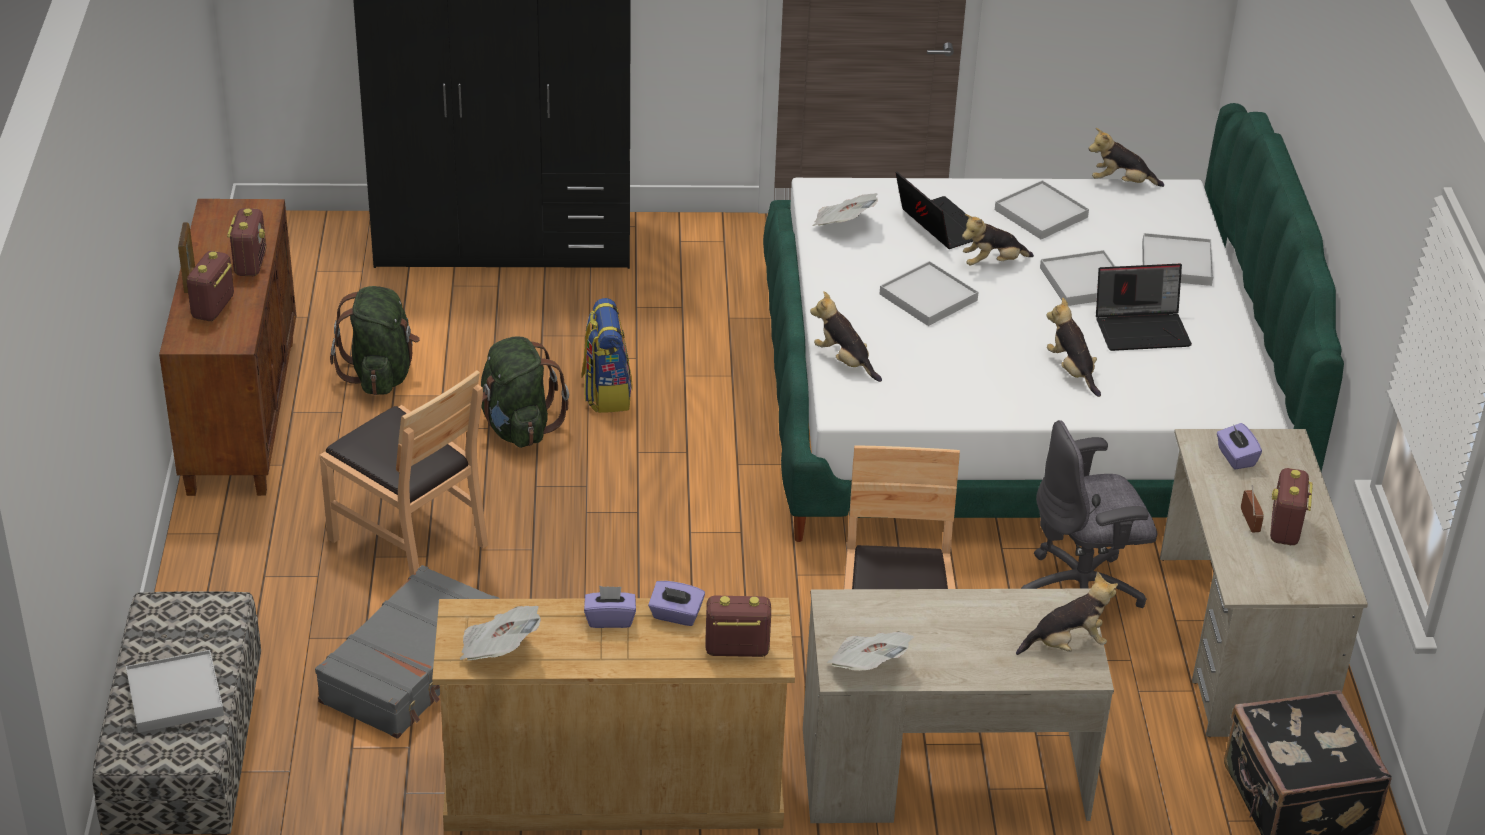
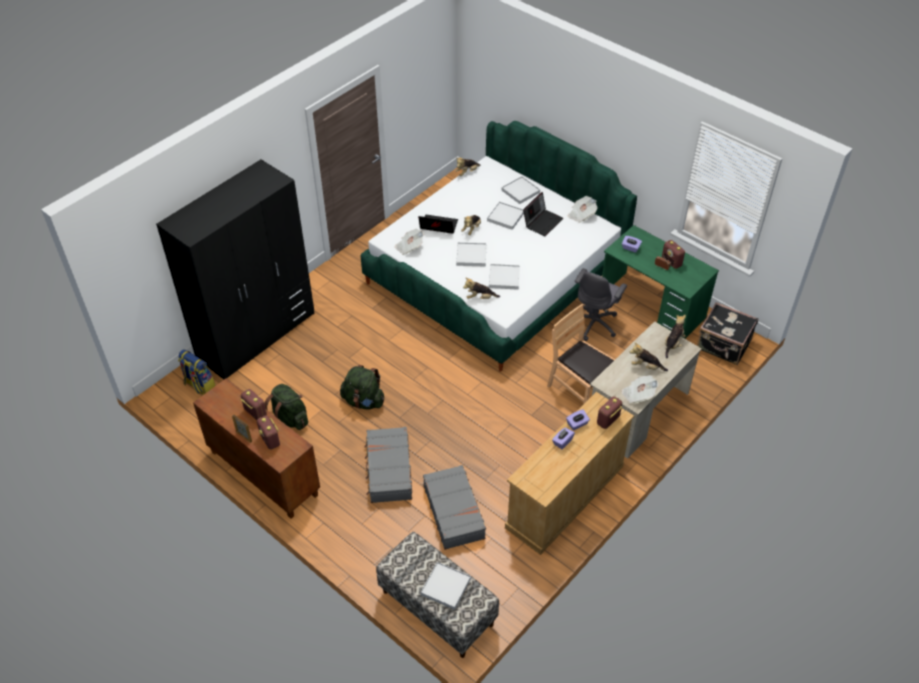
camera: 45 degrees left, 10 degrees up
(409, 540) = (388, 470): brown chair -> grey suitcase
(499, 649) = (548, 480): newspaper -> newspaper (581, 215)
(606, 393) = (373, 366): backpack -> backpack (199, 385)
(1041, 214) = (460, 200): white tray -> white tray (504, 278)
(1072, 371) = (544, 251): plush toy -> plush toy (646, 366)
(1241, 644) = (652, 307): beige desk -> green desk

